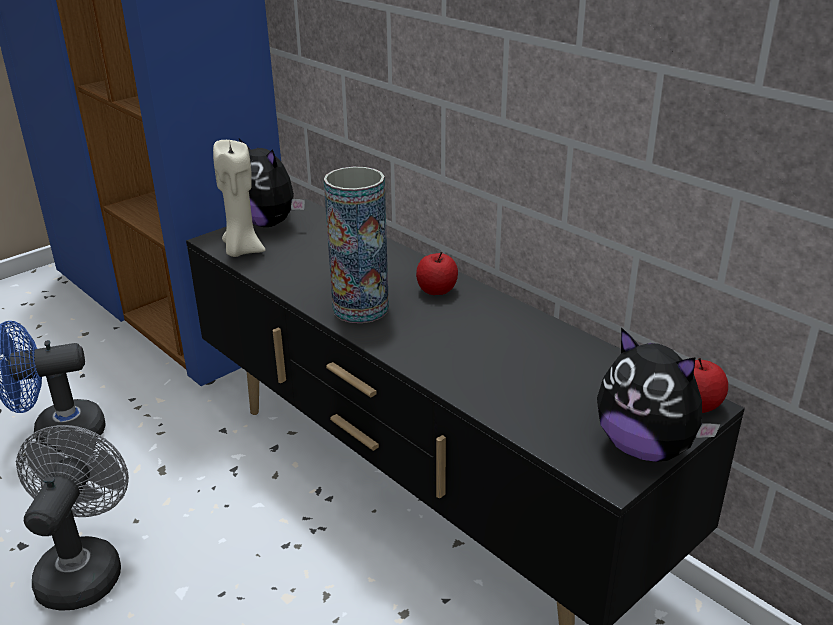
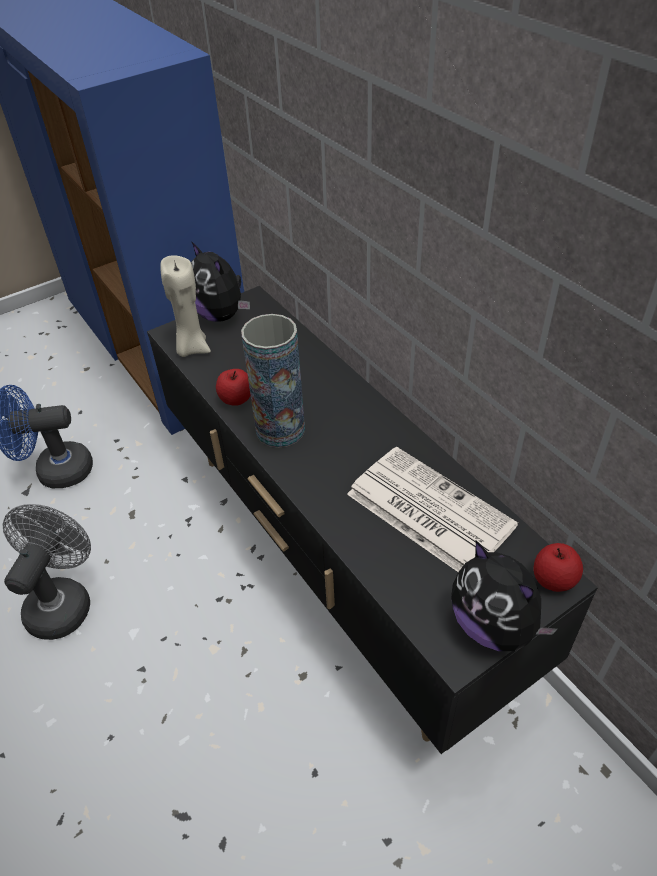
camera: 10 degrees right, 15 degrees up
(437, 291) = (351, 413): apple -> apple (236, 399)
(542, 361) = (426, 510): none -> newspaper

